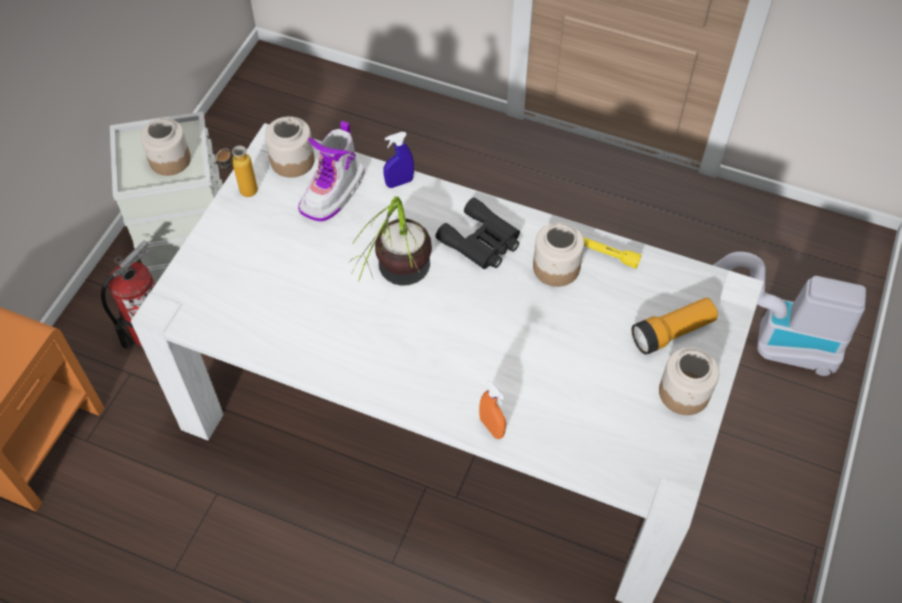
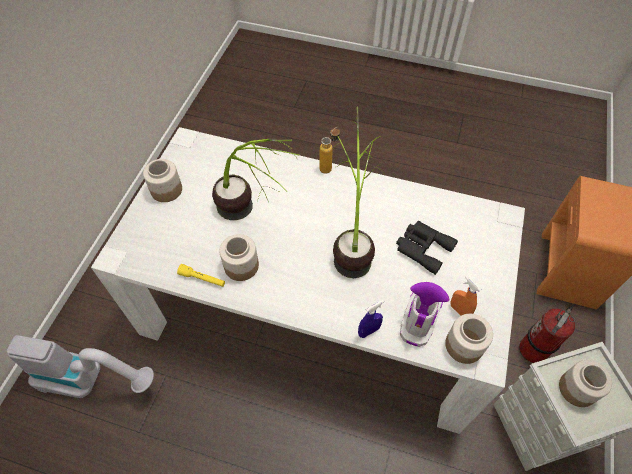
camera: 175 degrees right, 0 degrees up
(242, 194) = (492, 309): bottle -> bottle (329, 166)
(482, 242) = (297, 282): black binoculars -> black binoculars (422, 247)
(491, 427) = (284, 164): orange spray bottle -> orange spray bottle (459, 310)
(542, 340) = (253, 214): none -> potted plant
(672, 333) = (166, 225): flashlight -> none

